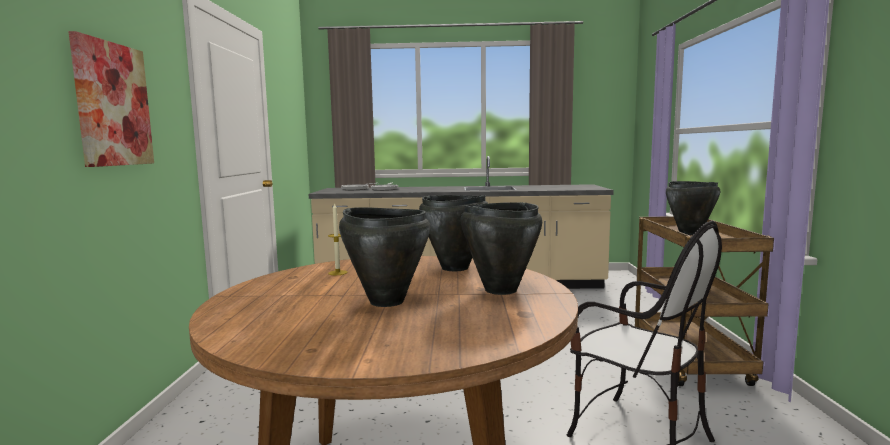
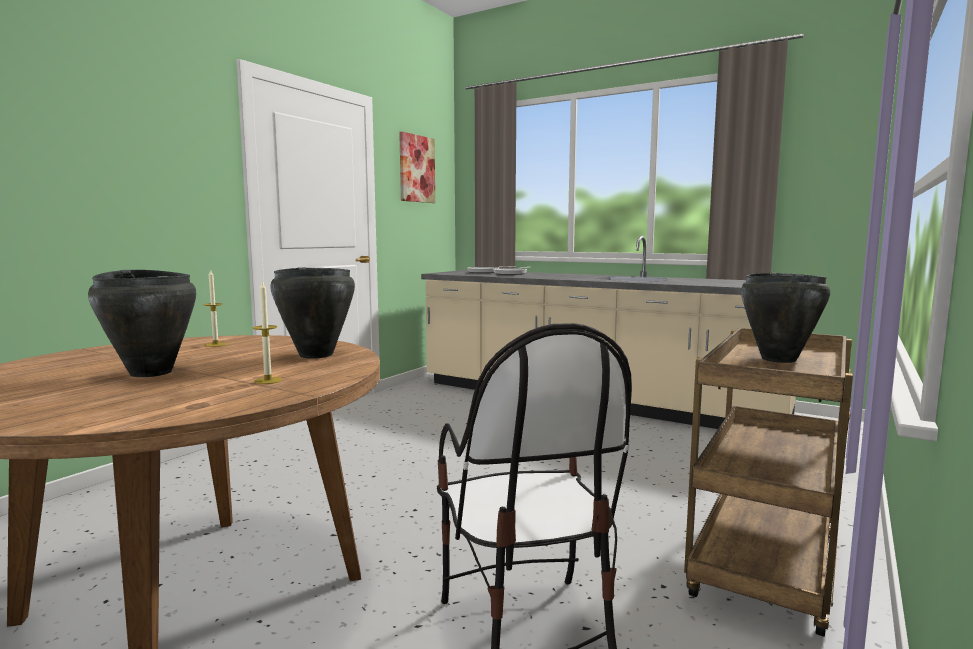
camera: 30 degrees right, 0 degrees up
(112, 104) = (121, 174): picture -> picture (416, 169)
(500, 290) = (268, 380): black cooking pot -> candle

